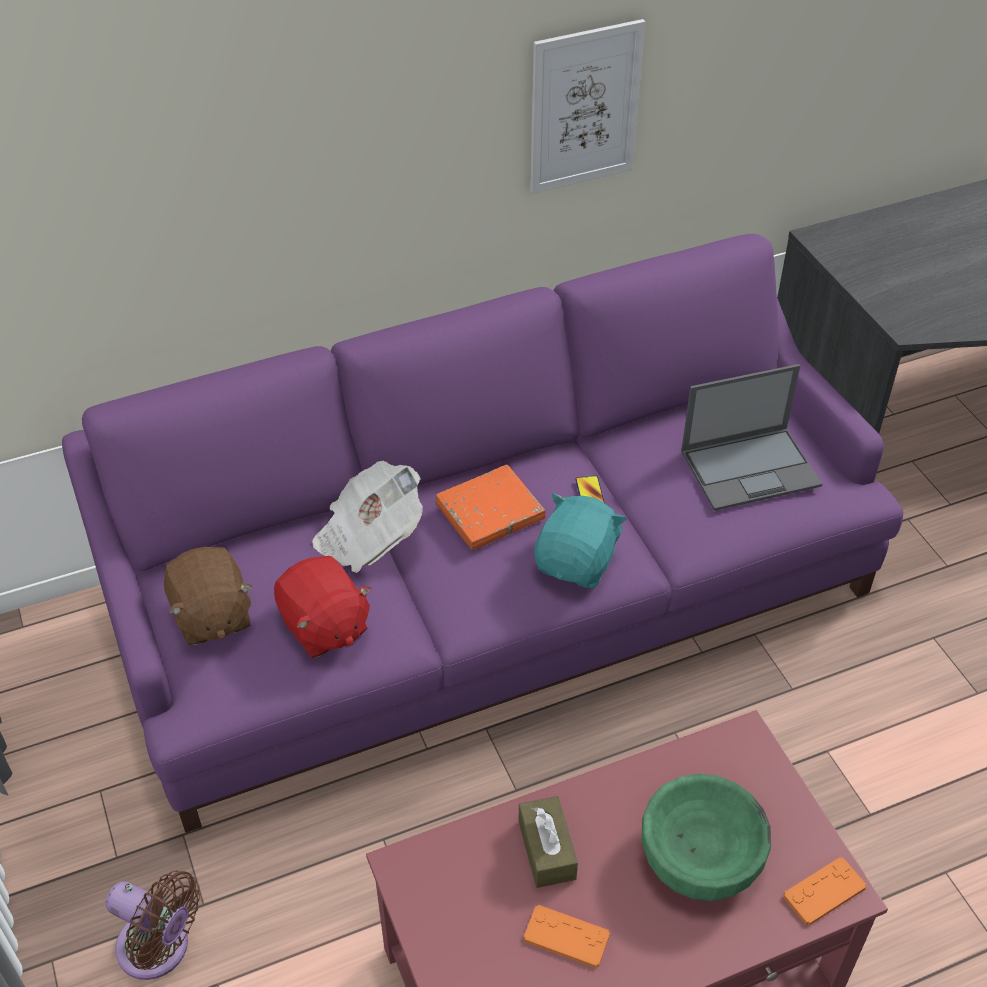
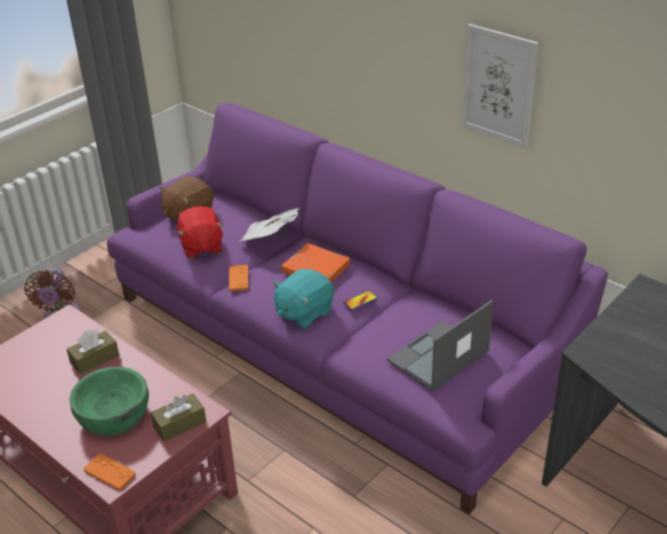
camera: 65 degrees right, 10 degrees down
(324, 627) = (201, 247): red plush toy -> red plush toy turned 45 degrees counterclockwise
(566, 937) = (44, 381): orange game controller -> orange game controller (238, 278)
(577, 562) = (303, 313): turquoise plush toy -> turquoise plush toy turned 135 degrees clockwise
(751, 468) = (437, 356): laptop -> laptop turned 90 degrees clockwise
(758, 777) = (179, 424): none -> brown tissue box

